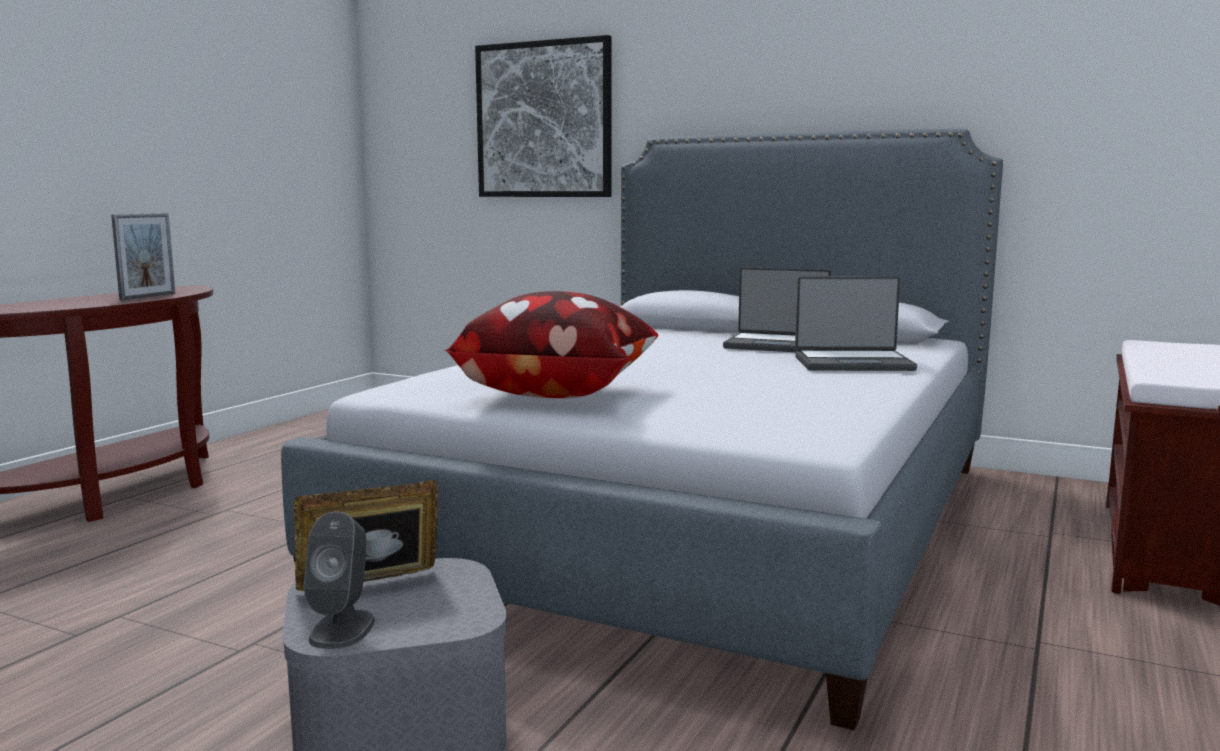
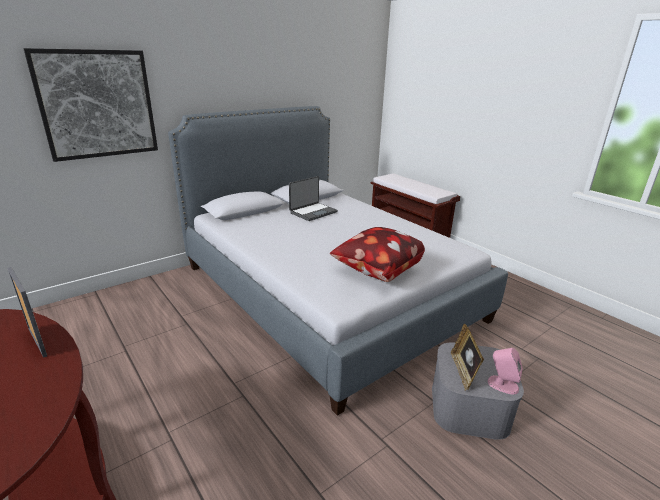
camera: 65 degrees left, 15 degrees up
(342, 629) = (502, 384): grey speaker -> pink speaker
(853, 363) = (361, 213): laptop -> none

